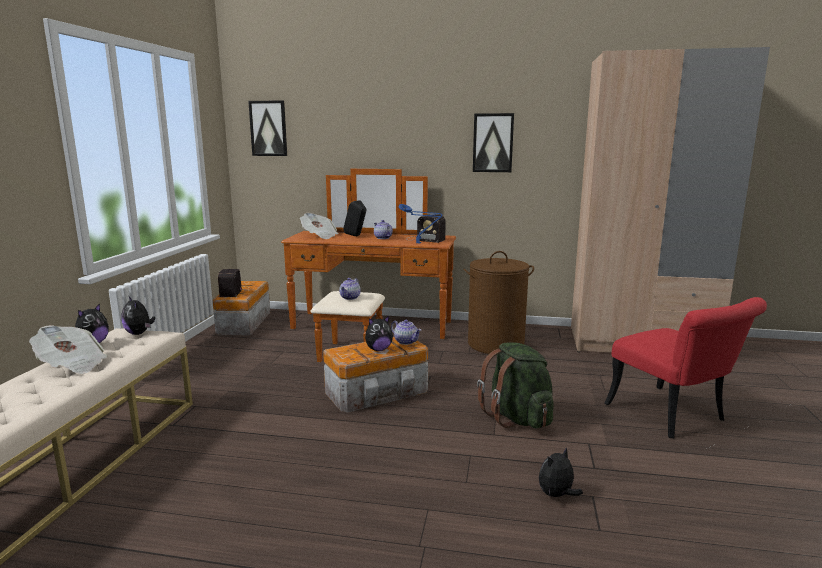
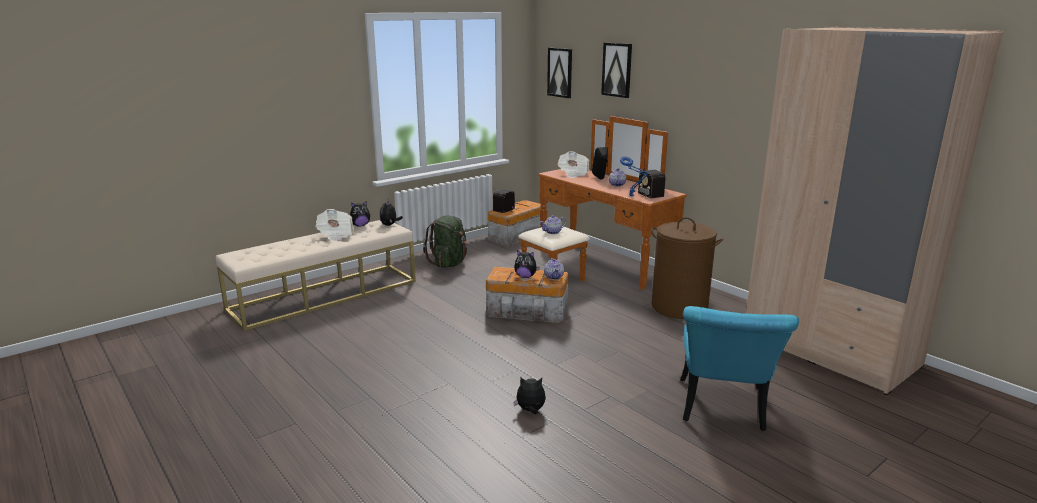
camera: 40 degrees right, 5 degrees up
(493, 143) = (729, 106): picture -> picture (617, 70)
(517, 418) = (592, 361): green backpack -> green backpack (449, 263)
(674, 417) = (722, 410): red chair -> turquoise chair

